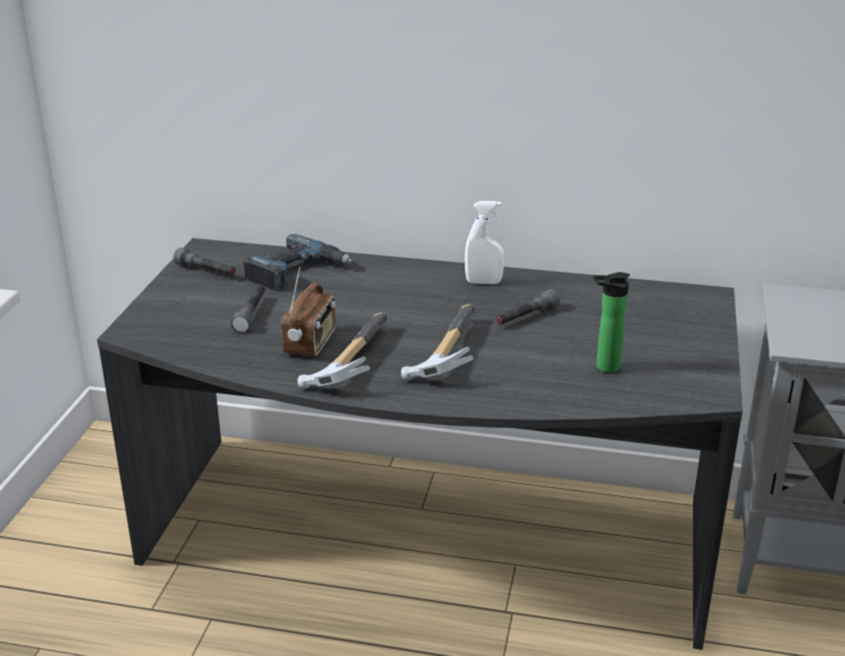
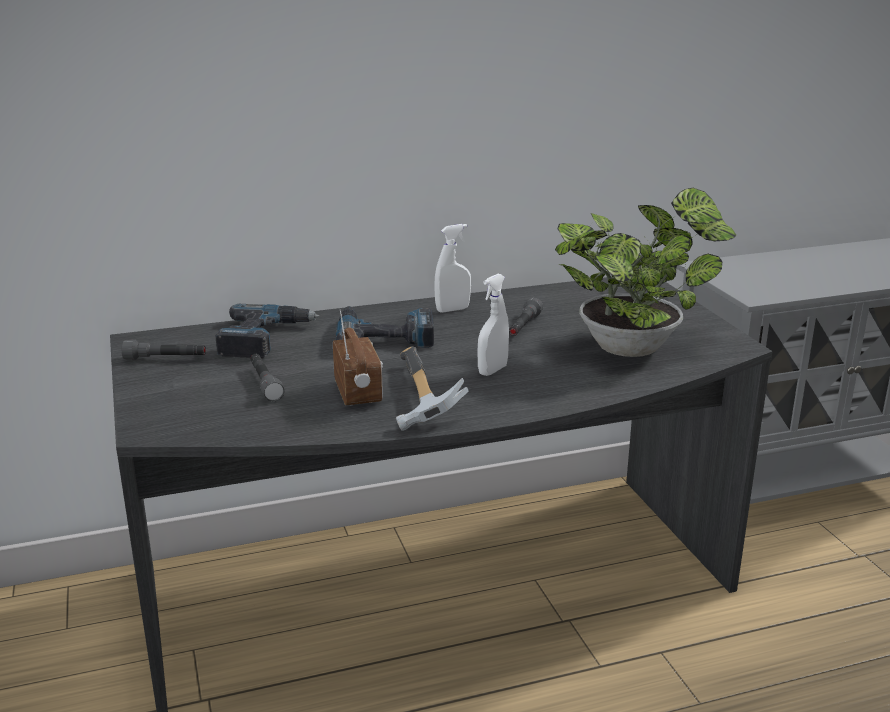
camera: 30 degrees left, 5 degrees down
(394, 294) = (385, 335): none -> power drill
(443, 354) = (492, 370): hammer -> white spray bottle
(604, 367) = (635, 347): bottle -> potted plant

